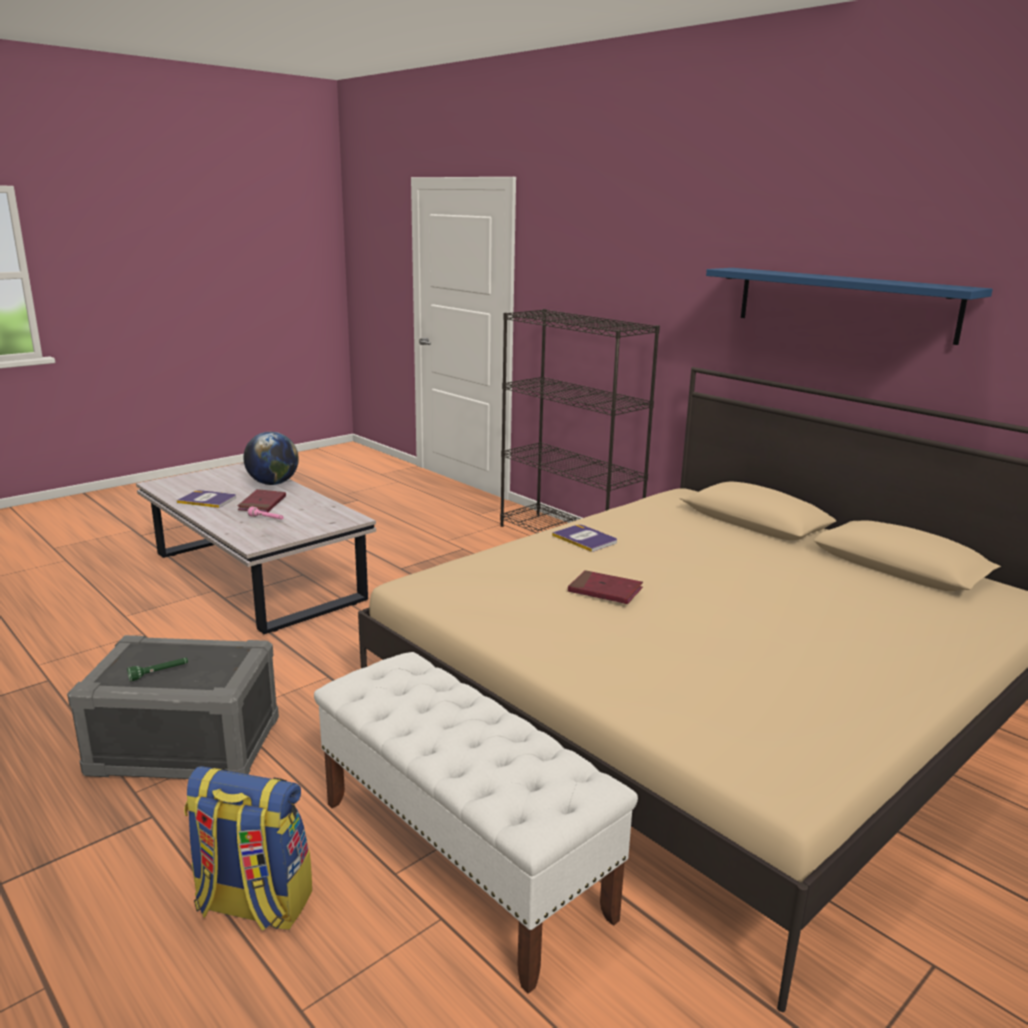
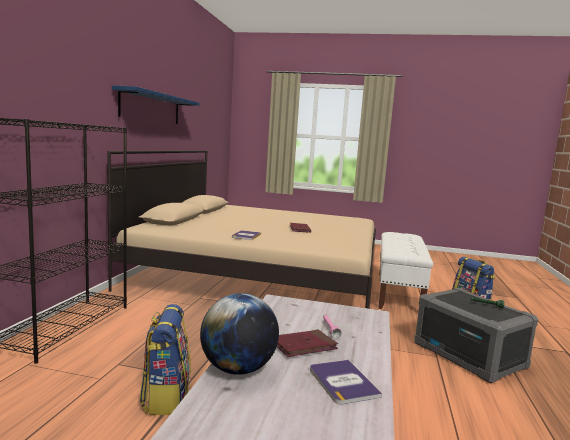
camera: 125 degrees left, 10 degrees down
(387, 555) = (165, 397): none -> backpack

